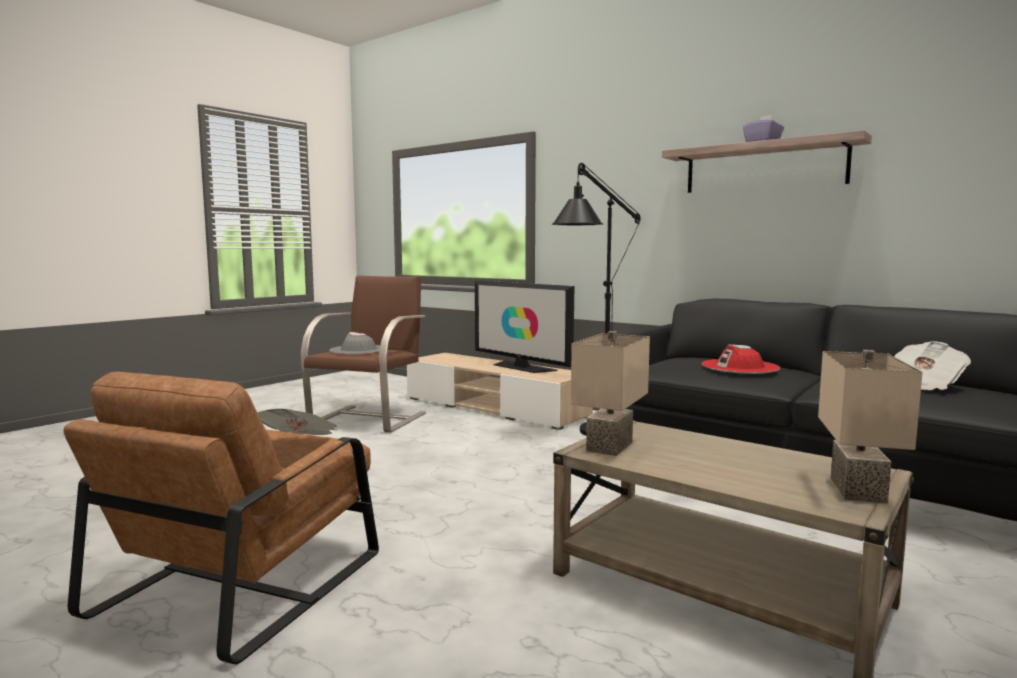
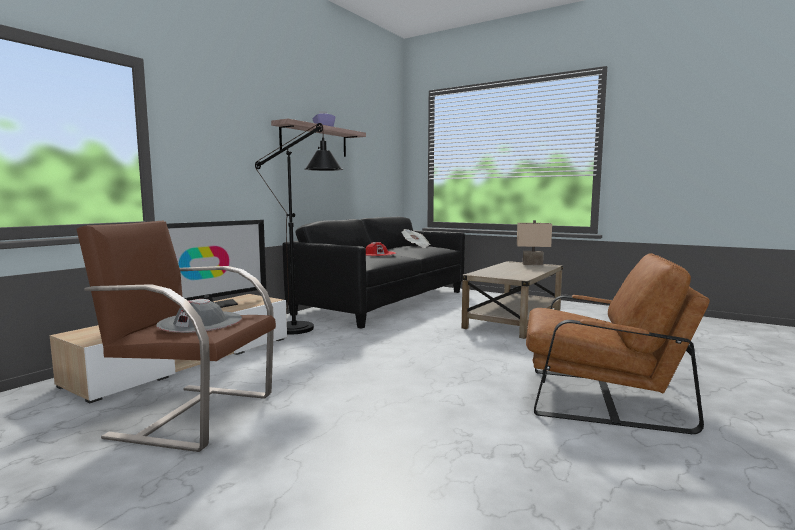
camera: 95 degrees left, 0 degrees up
(298, 446) = (567, 312): newspaper -> none
(612, 447) = (513, 276): beige table lamp -> none

